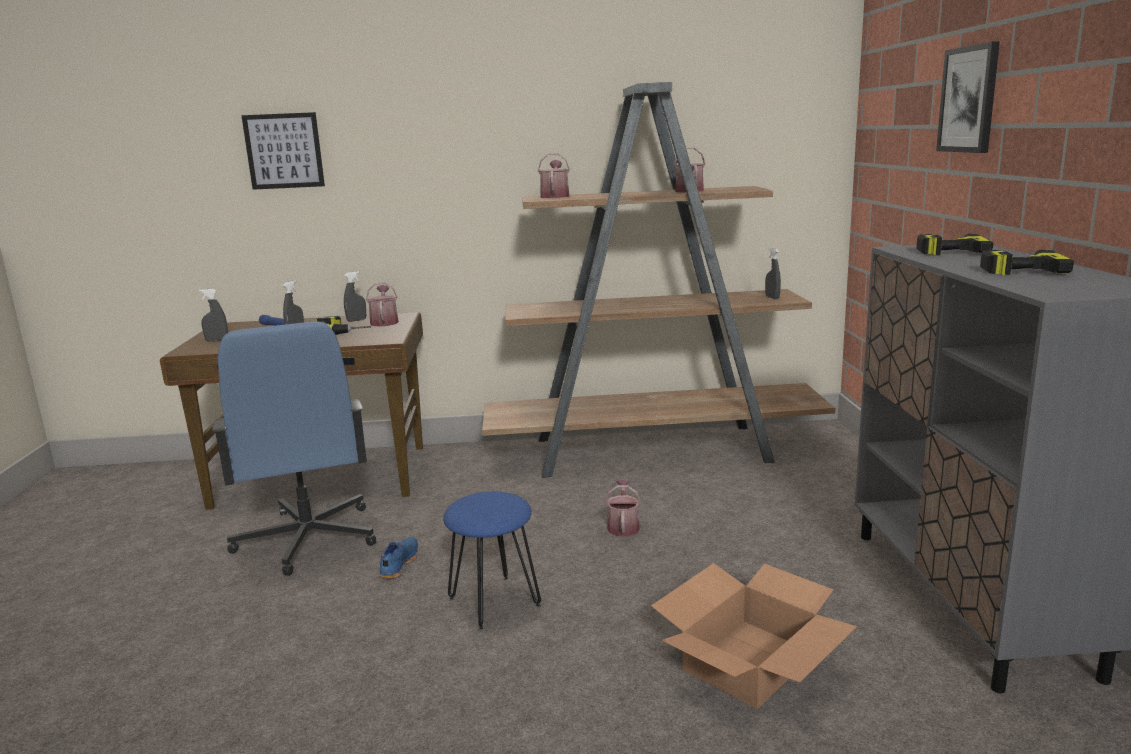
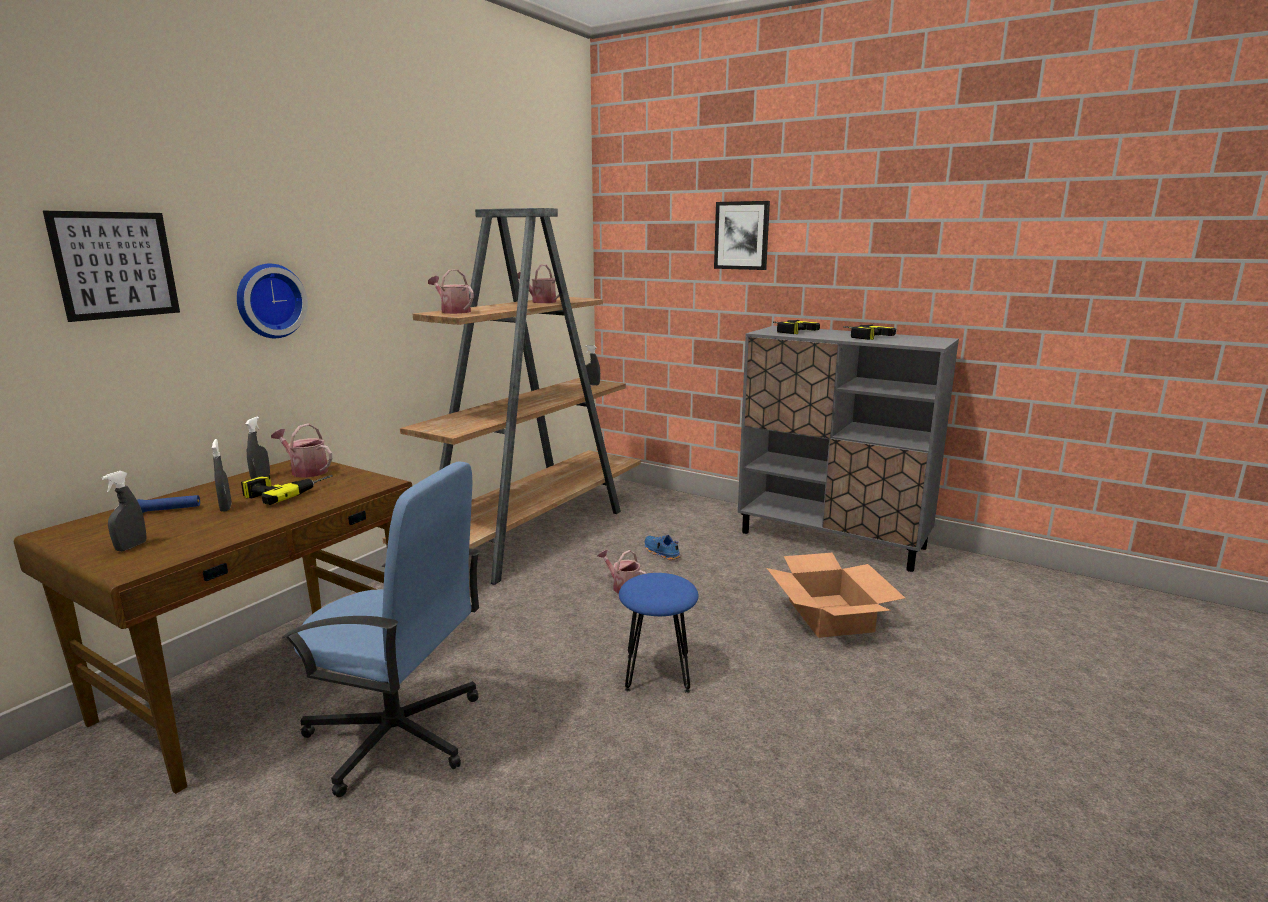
camera: 55 degrees left, 0 degrees up
(397, 180) = (269, 301): none -> wall clock
(398, 564) = (533, 697): blue shoe -> blue shoe (661, 553)

